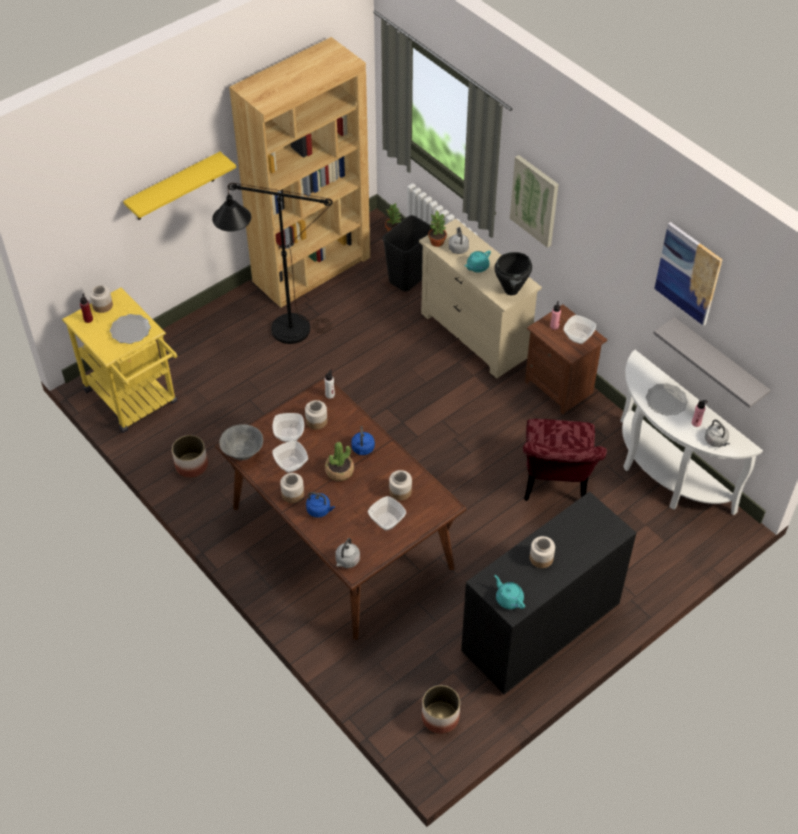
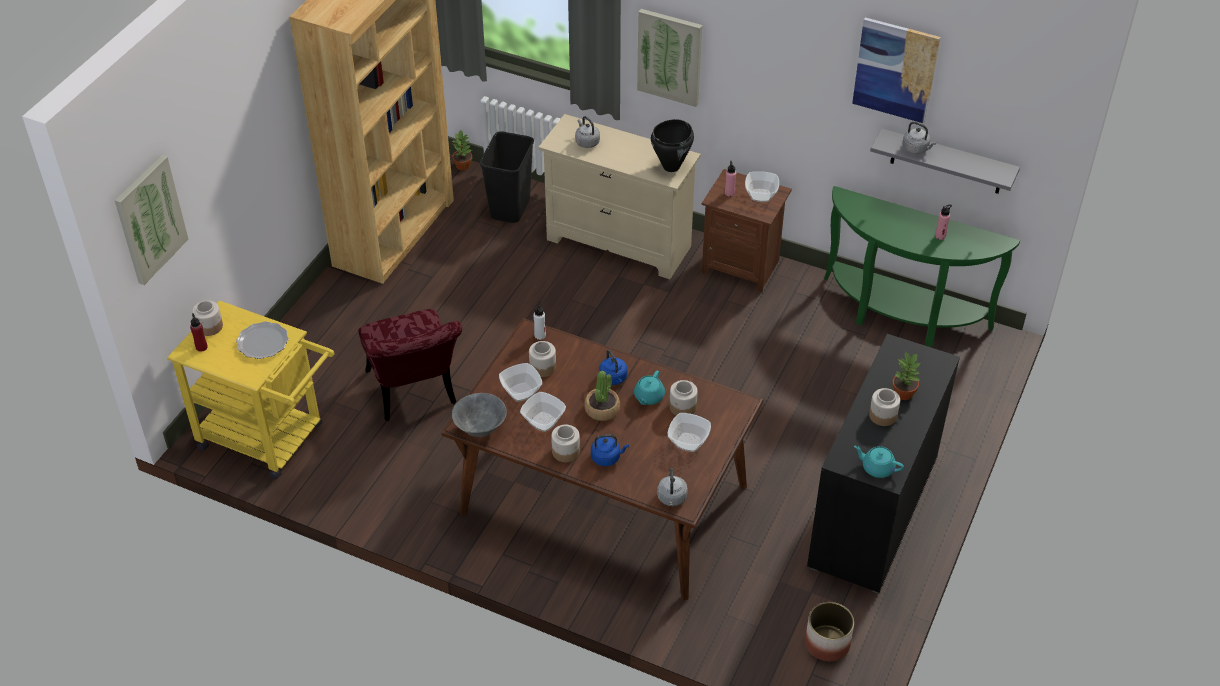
camera: 25 degrees left, 5 degrees down
(65, 215) = (150, 219): none -> picture
(174, 187) = (249, 159): yellow shelf -> none
(191, 465) = (381, 485): planter -> none
(279, 330) = (396, 308): black floor lamp -> none
(437, 242) = (560, 142): potted plant -> potted plant (903, 392)
(477, 267) = (619, 155): turquoise teapot -> turquoise teapot (648, 397)
(555, 485) = (798, 365): red chair -> red chair (414, 394)
(664, 475) = (901, 316): white console table -> green console table
(666, 401) = (897, 224): plate -> none
(716, 441) = (971, 246): grey kettle -> grey kettle (916, 149)

